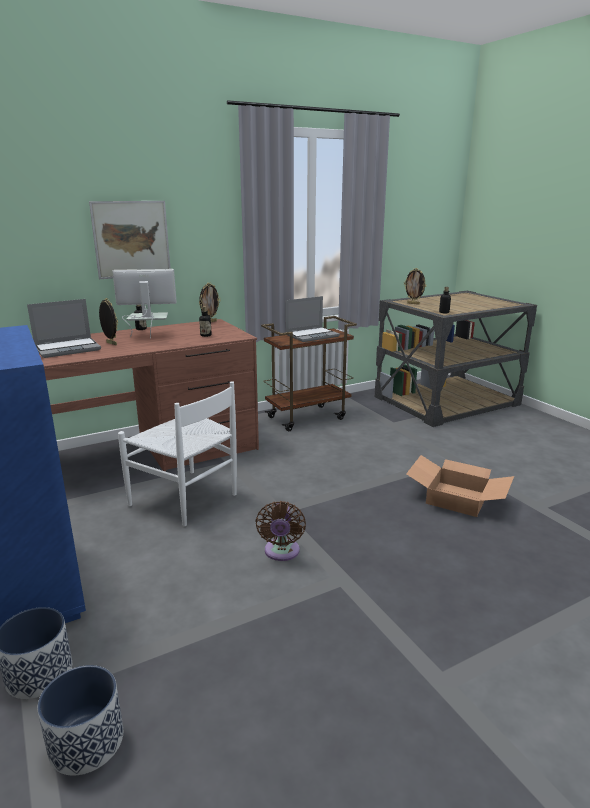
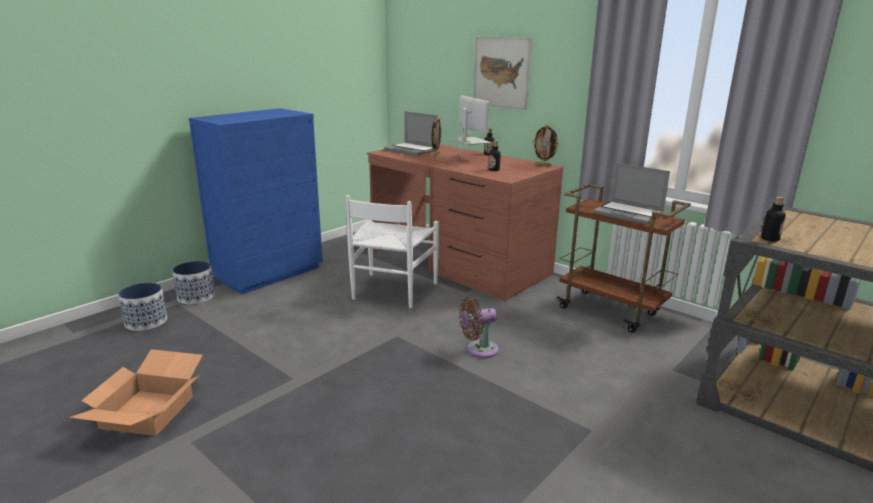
camera: 70 degrees right, 0 degrees up
(281, 552) = (332, 344): brown fan -> brown fan (478, 350)
(413, 303) = (798, 221): picture frame -> none
(455, 499) = (489, 436): cardboard box -> cardboard box (147, 411)

